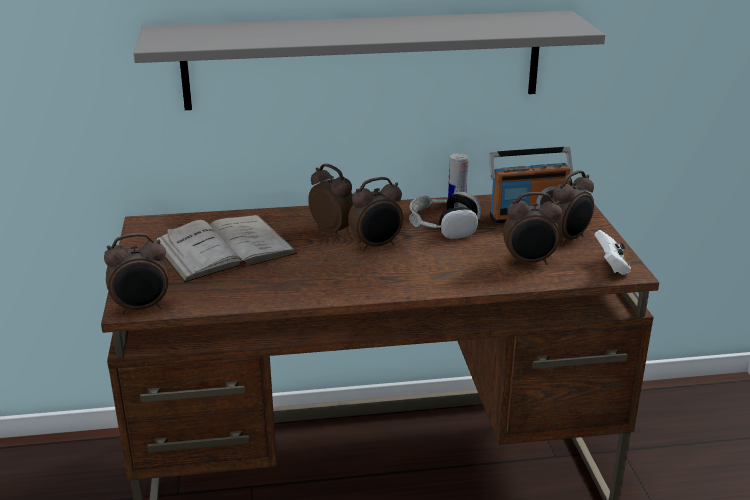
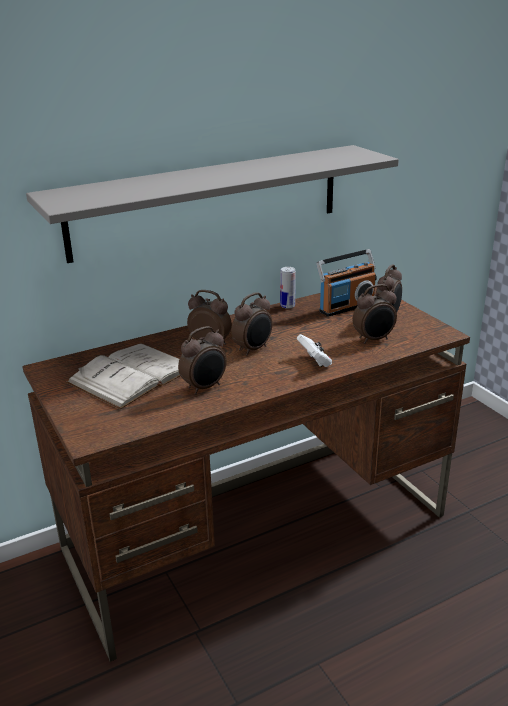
camera: 20 degrees left, 0 degrees up
(141, 308) = (100, 438): alarm clock -> alarm clock (205, 387)
(443, 226) = (292, 325): headphones -> none
(611, 267) = (431, 332): white game controller -> white game controller (315, 362)

